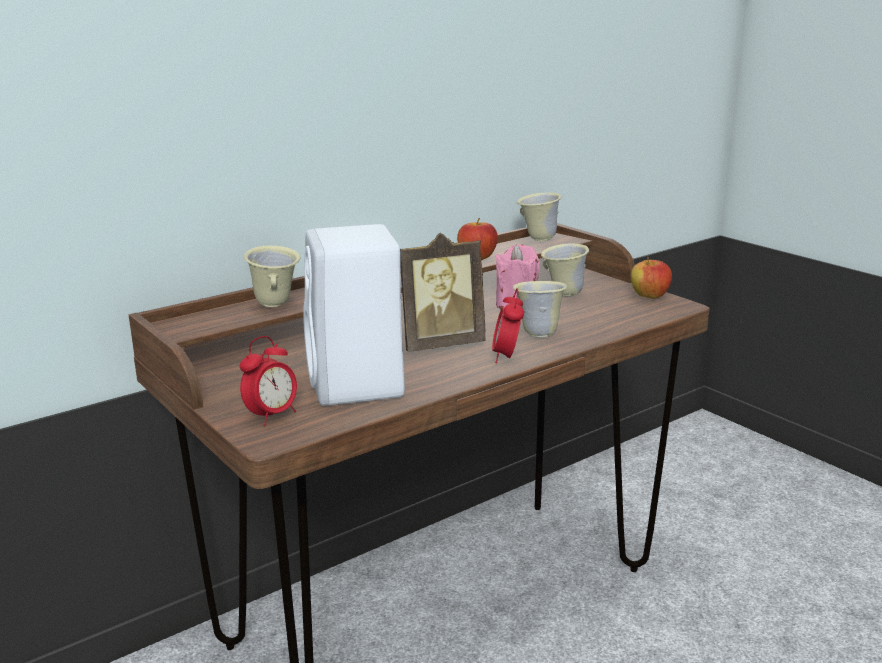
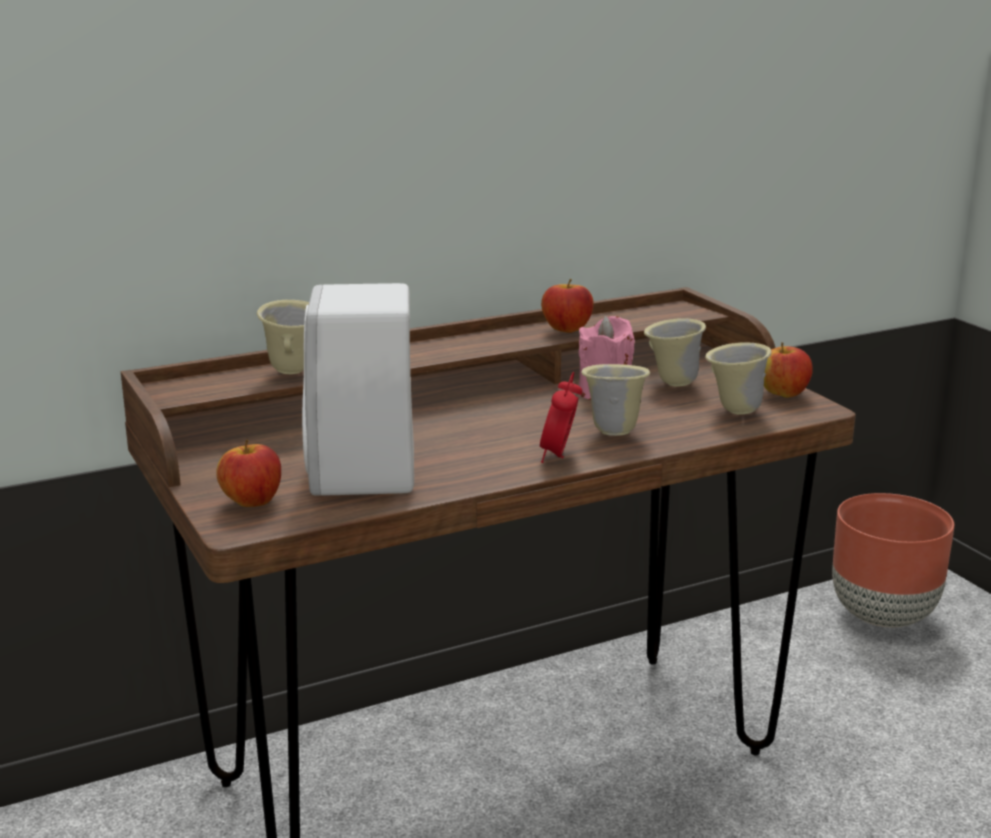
camera: 10 degrees right, 0 degrees up
(272, 416) = (252, 502): alarm clock -> apple
(440, 344) = (486, 434): picture frame -> none
(538, 239) = (658, 310): beige mug -> beige mug (734, 410)
(689, 457) = (882, 617): none -> brown planter

